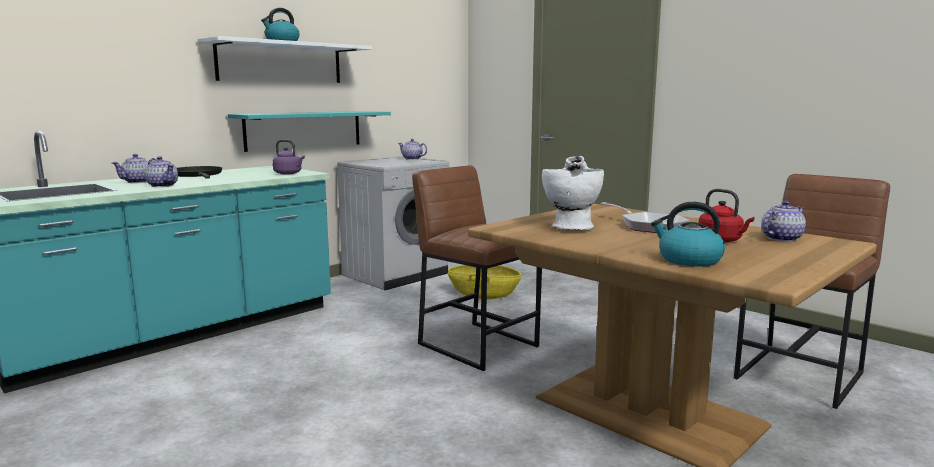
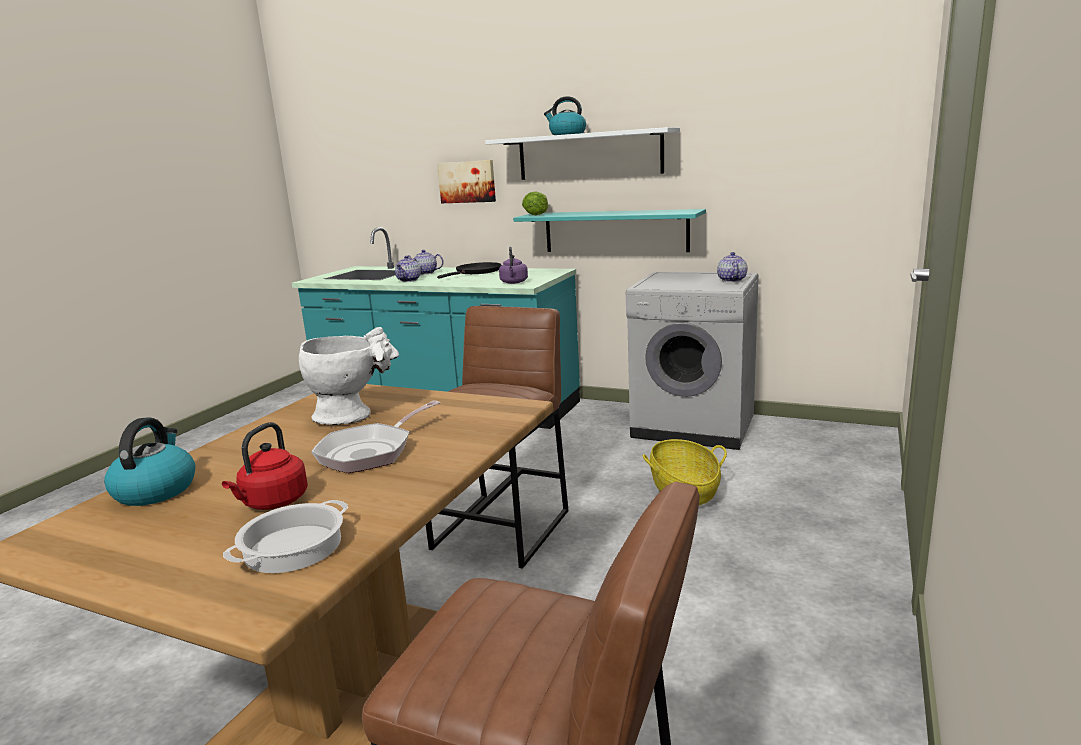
camera: 70 degrees right, 5 degrees up
(148, 79) = (467, 182): none -> picture
(251, 113) = (537, 214): none -> lettuce
(780, 238) = (293, 546): teapot -> cooking pot

